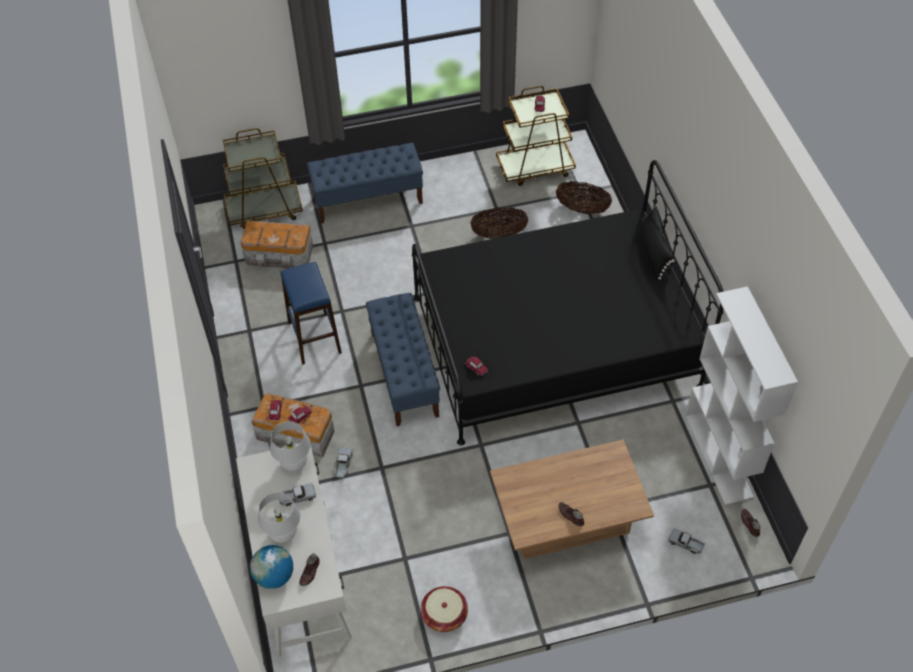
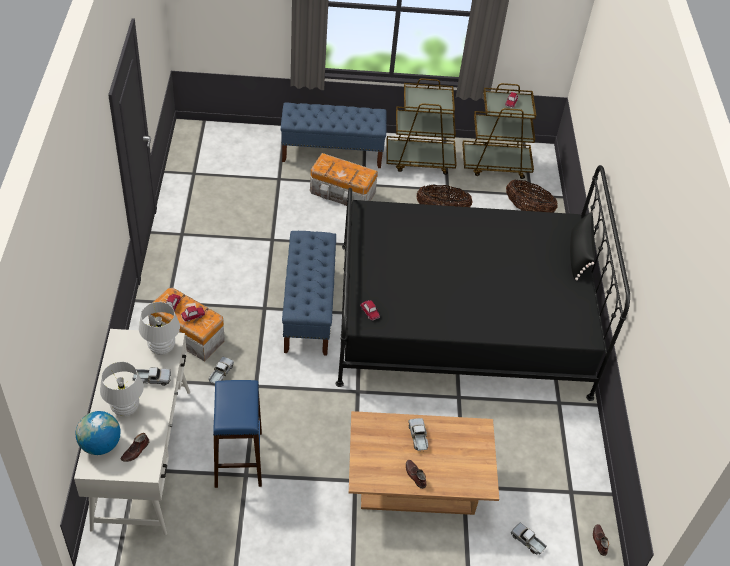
camera: 10 degrees right, 5 degrees down
(265, 210) = (236, 138): brown cart -> brown cart (420, 160)
(280, 255) = (235, 178): storage box -> storage box (342, 193)
(314, 338) = (238, 255): blue stool -> blue stool (238, 459)
(444, 614) = (264, 539): basket -> none
(561, 477) = (418, 437): none -> toy truck
(719, 456) = (589, 467): white bookcase -> none

